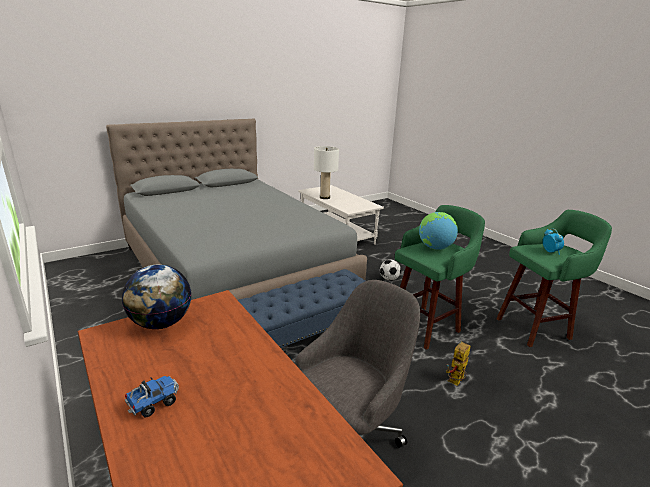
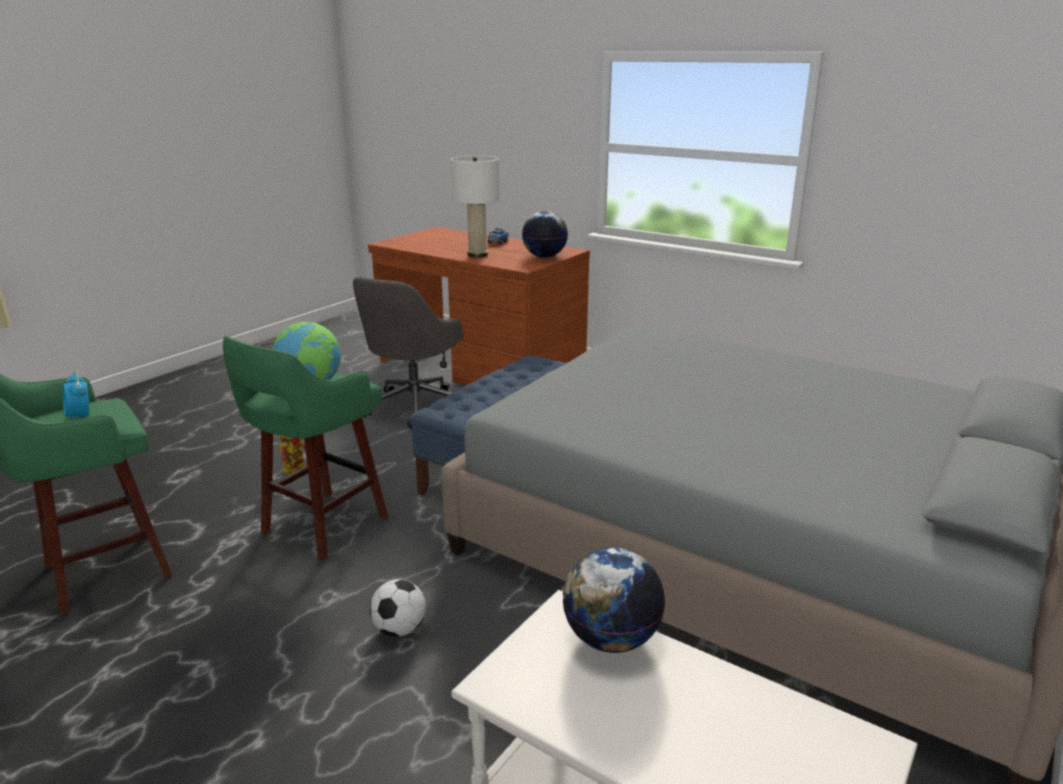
camera: 160 degrees right, 0 degrees up
(324, 197) = (729, 692): white table lamp -> white table lamp (478, 255)
(342, 205) = (610, 639): none -> globe

